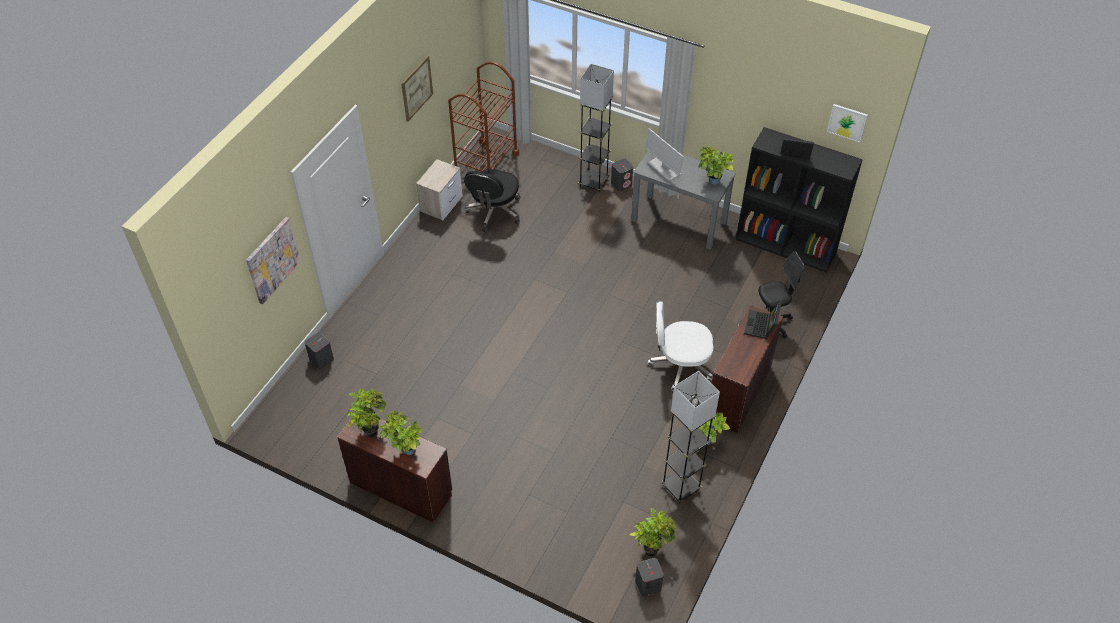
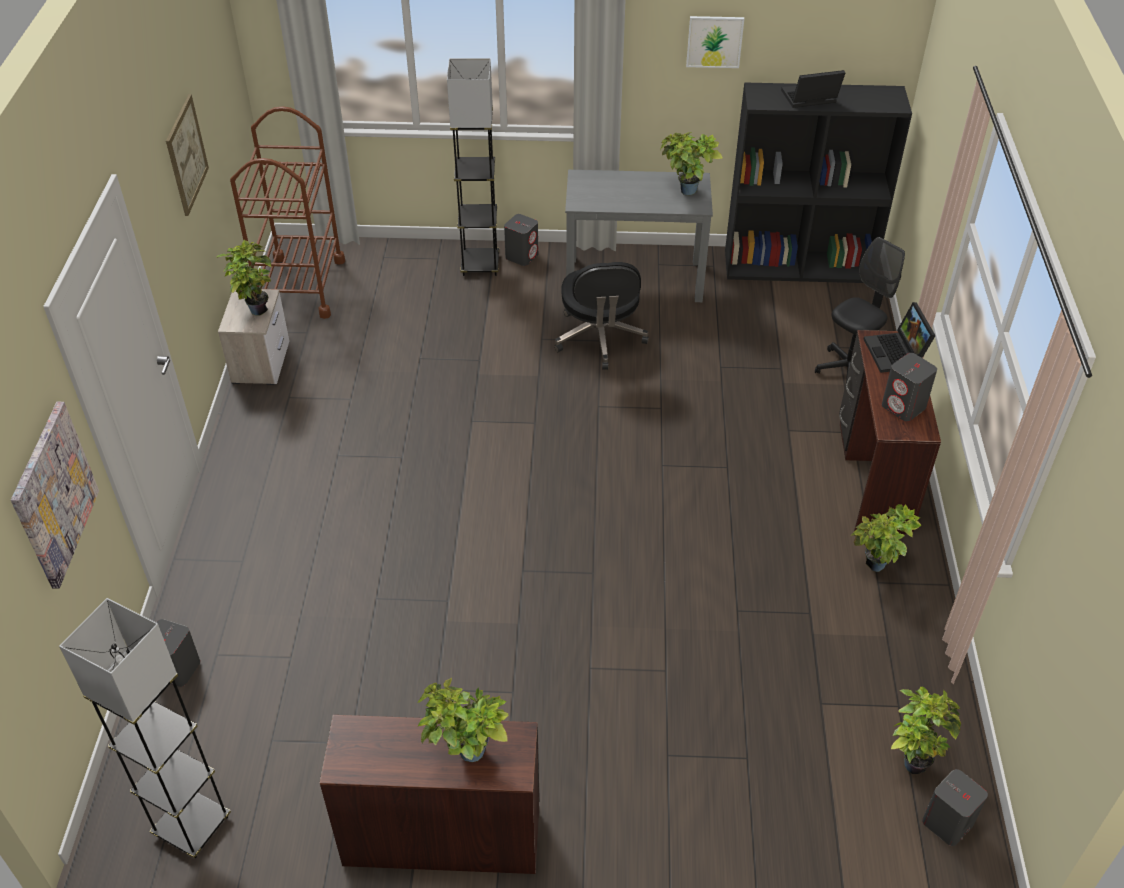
camera: 25 degrees left, 5 degrees down
(370, 429) = (376, 744): potted plant -> potted plant (255, 308)
(494, 212) = (353, 348): black office chair -> black office chair (599, 338)
(663, 168) = (606, 195): monitor -> none
(680, 365) = (766, 468): white office chair -> none
(681, 487) = (889, 645): grey floor lamp -> grey floor lamp (192, 826)
(742, 359) = (904, 407): none -> grey speaker
(847, 122) = (875, 32): picture -> picture (714, 41)

